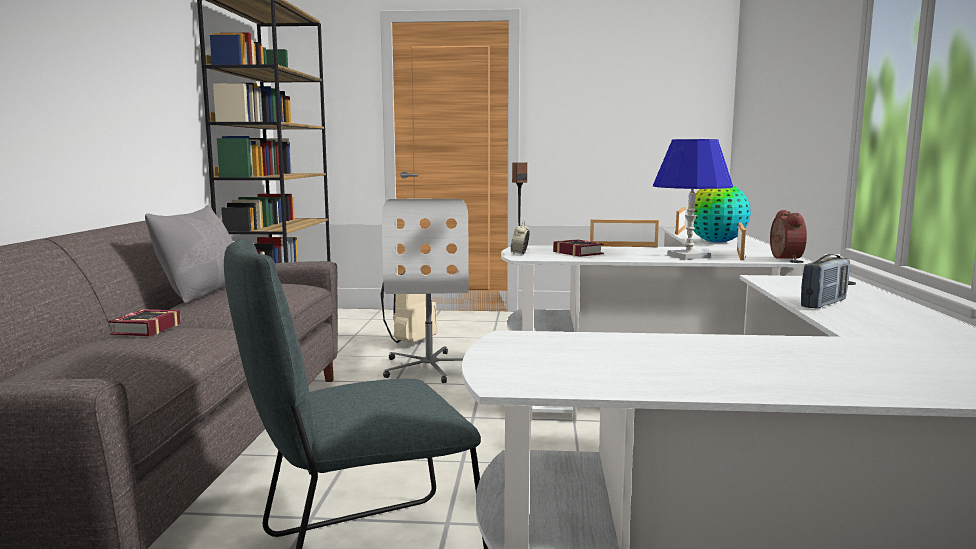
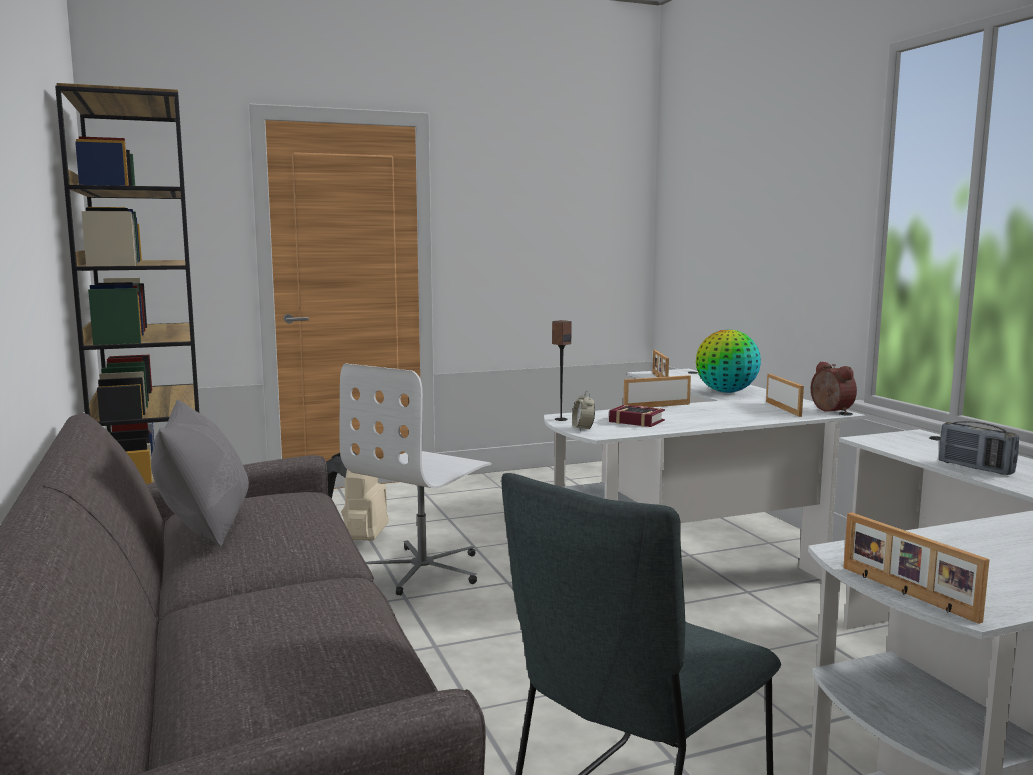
camera: 25 degrees left, 0 degrees up
(143, 329) = (265, 601): book -> none
(430, 367) = (423, 570): white office chair -> white office chair turned 60 degrees clockwise
(485, 365) = (906, 593): none -> picture frame
(688, 256) = (746, 415): blue table lamp -> none
(824, 304) = (975, 468): radio -> radio turned 120 degrees clockwise

